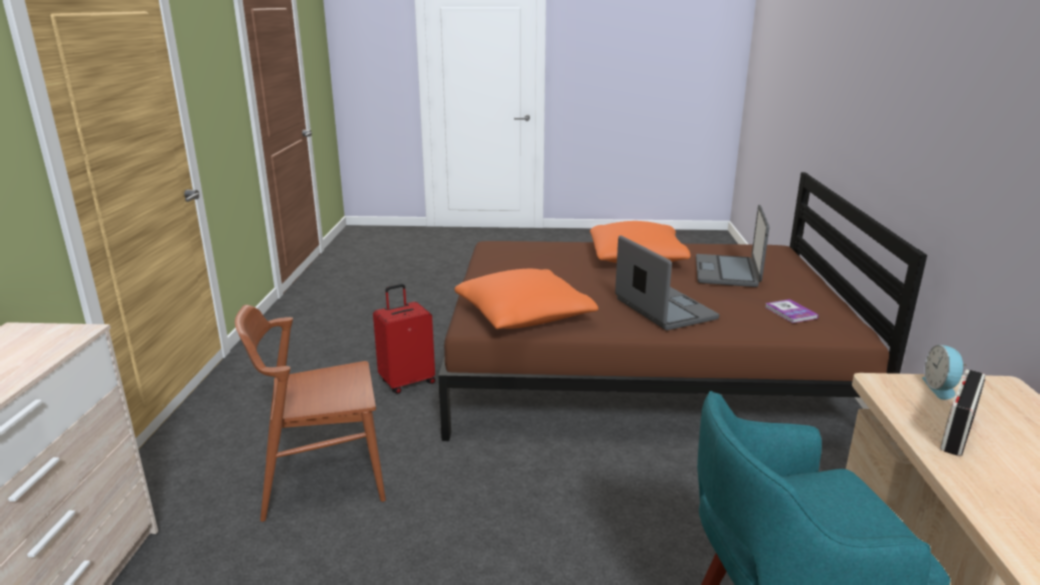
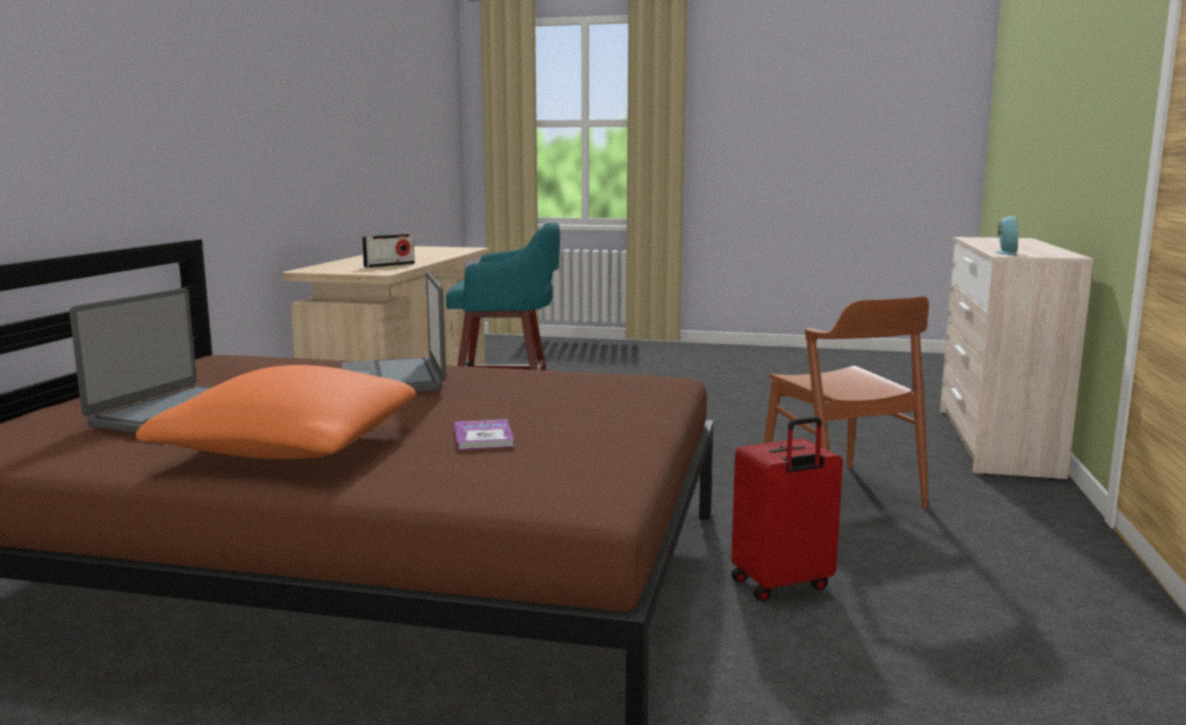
camera: 170 degrees left, 10 degrees down
(322, 479) = (841, 493): brown chair -> brown chair turned 75 degrees clockwise
(524, 316) = (594, 385): orange pillow -> none
(790, 312) = (241, 367): book -> book (483, 437)
(940, 388) = (349, 271): alarm clock -> alarm clock (1005, 253)

